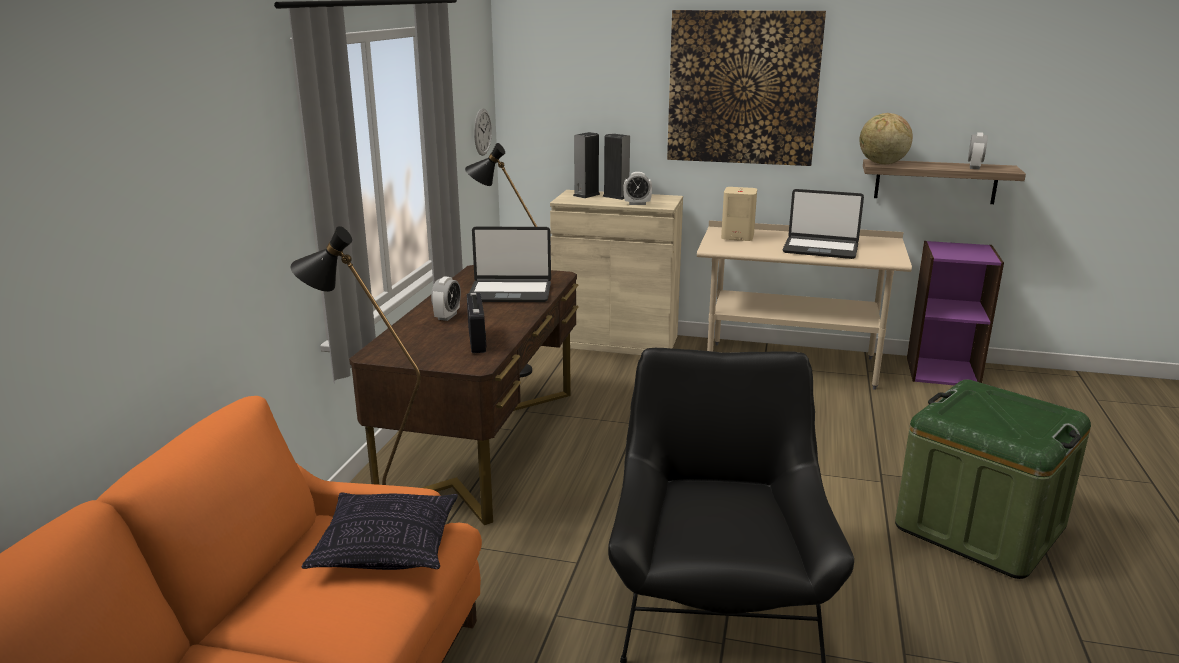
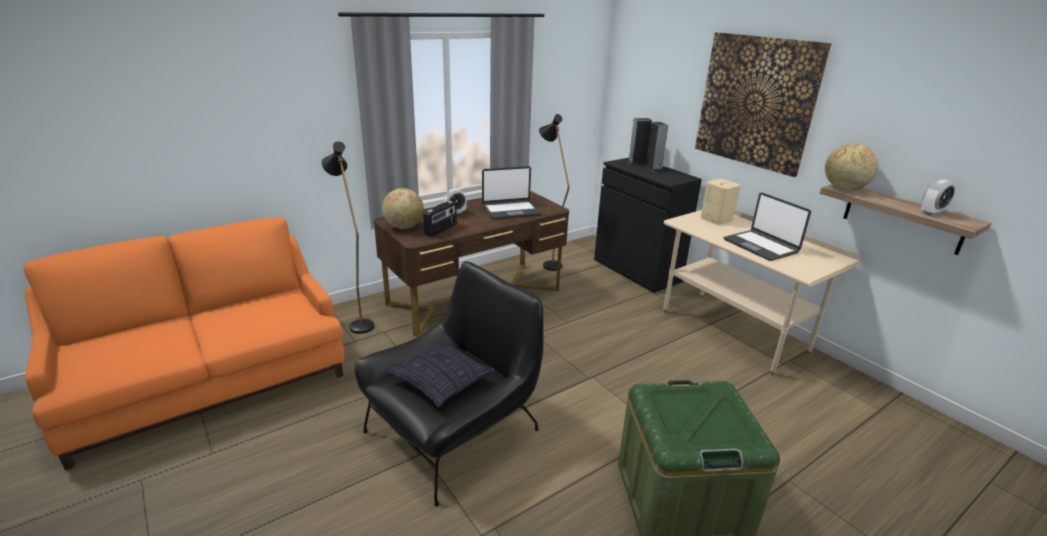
camera: 40 degrees right, 5 degrees up
(387, 548) = (284, 313): pillow -> pillow (442, 382)
(419, 354) = (404, 227): none -> globe
(482, 132) = (583, 106): wall clock -> none
(510, 292) = (510, 210): laptop -> laptop turned 60 degrees counterclockwise
(615, 341) = (637, 270): beige cabinet -> black cabinet
(637, 203) = (655, 176): alarm clock -> none
(942, 371) = (859, 389): purple bookcase -> none

